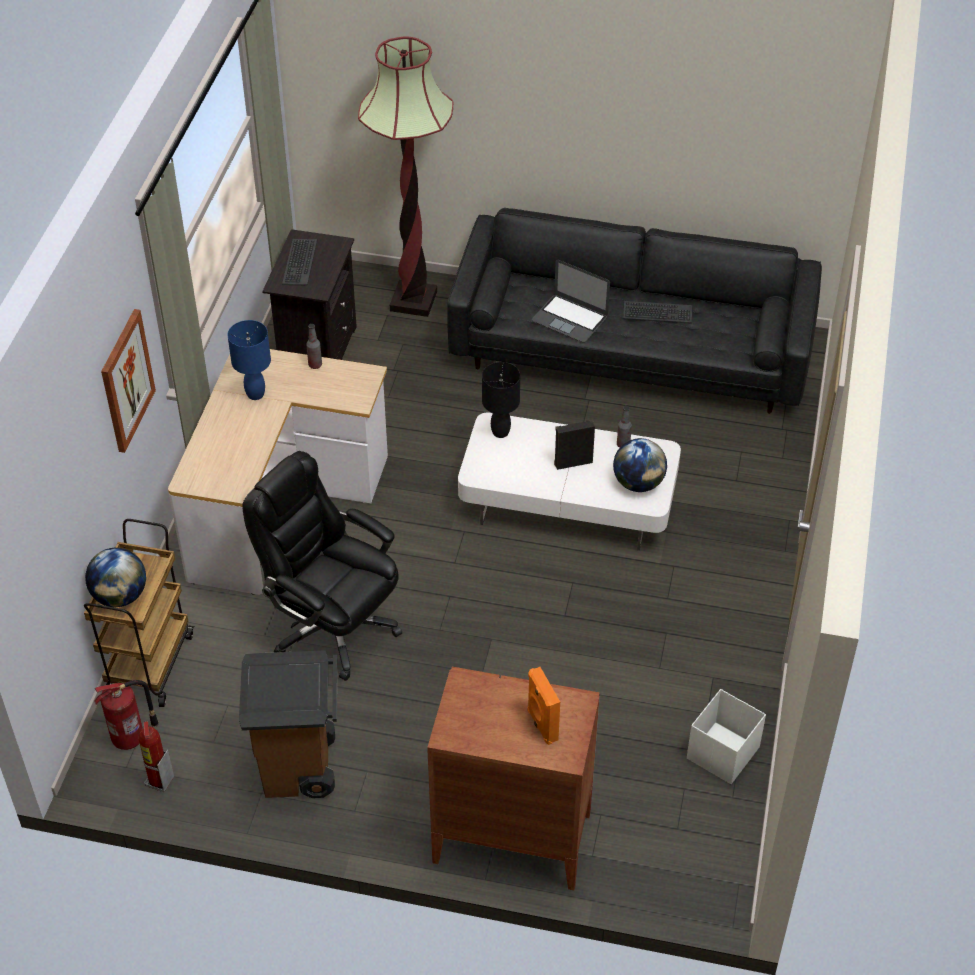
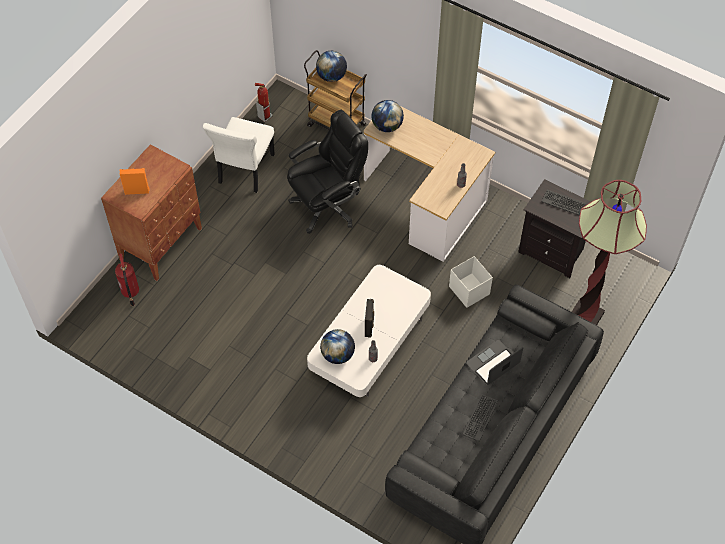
camera: 110 degrees right, 10 degrees up
(126, 380) = (412, 48): picture -> none
(130, 737) = (295, 110): fire extinguisher -> fire extinguisher (130, 292)
(226, 476) = (387, 126): none -> globe
(255, 394) = (447, 152): blue table lamp -> none
(299, 768) = (245, 170): brown trash can -> white chair
(500, 432) = (410, 297): black table lamp -> none
(722, 754) = (160, 353): white storage box -> white storage box (469, 290)

